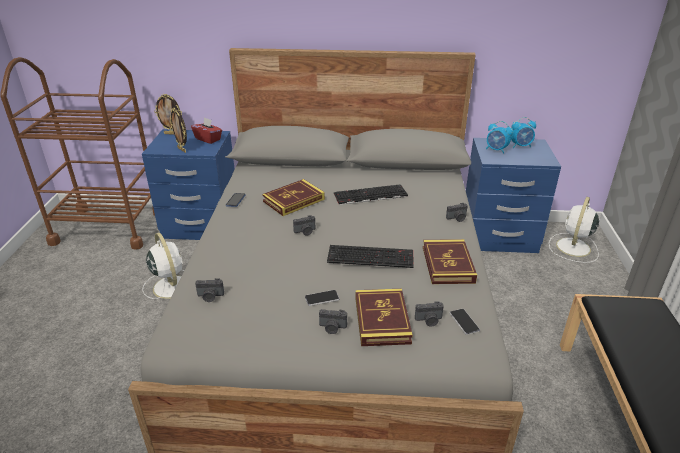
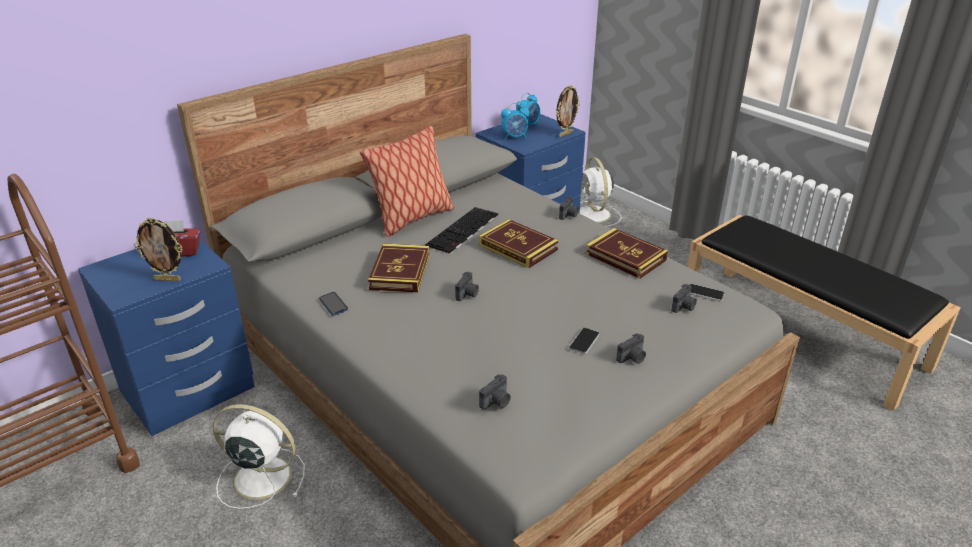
camera: 45 degrees left, 0 degrees up
(172, 133) = (108, 267): picture frame -> picture frame (565, 134)
(353, 175) = (412, 219): none -> pillow
(371, 256) = (562, 283): keyboard -> none
(382, 320) = (656, 327): book -> book (518, 247)

